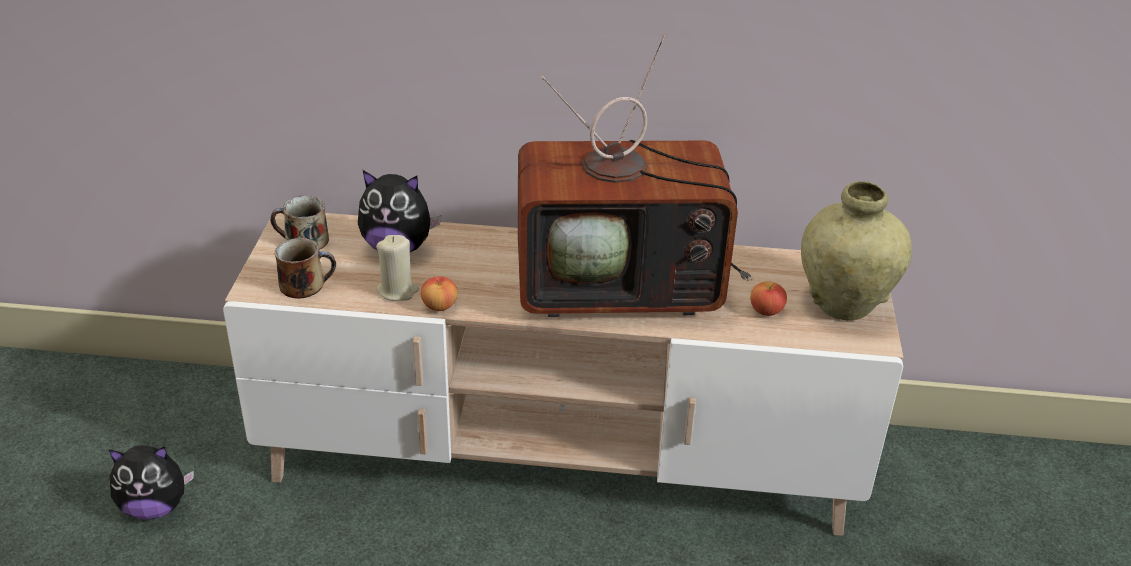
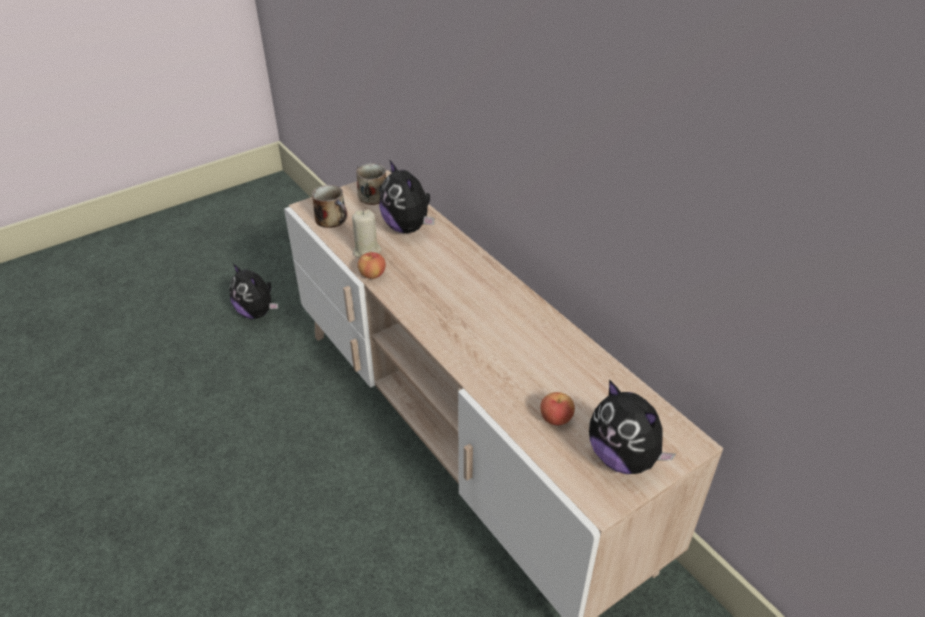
camera: 50 degrees right, 5 degrees up
(623, 284) = (493, 333): television -> none
(844, 304) = (623, 458): beige vase -> plush toy

